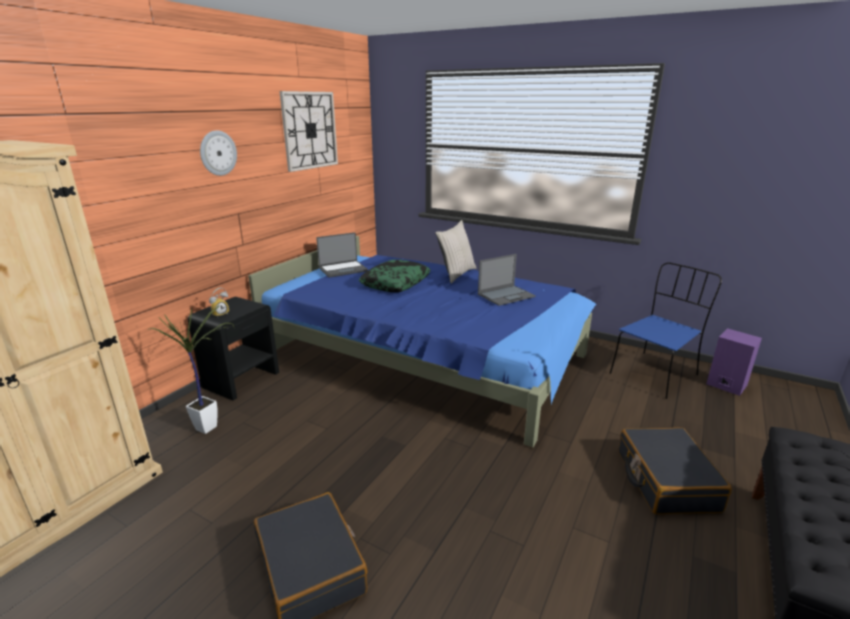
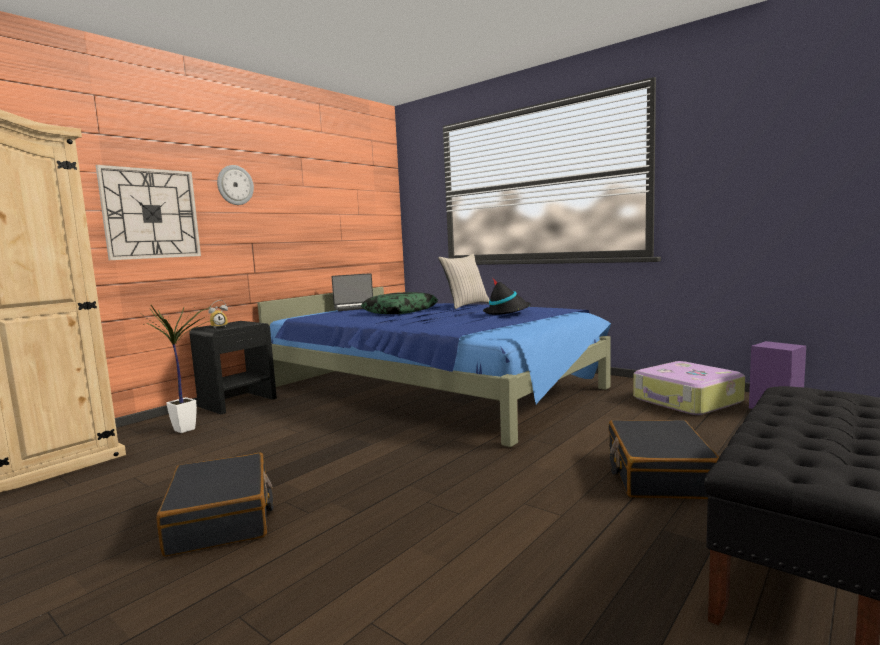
camera: 10 degrees right, 15 degrees down
(310, 130) = (331, 179): wall clock -> wall clock (151, 214)
(506, 295) = (507, 312): laptop -> black hat
(654, 373) = (687, 400): blue chair -> suitcase

